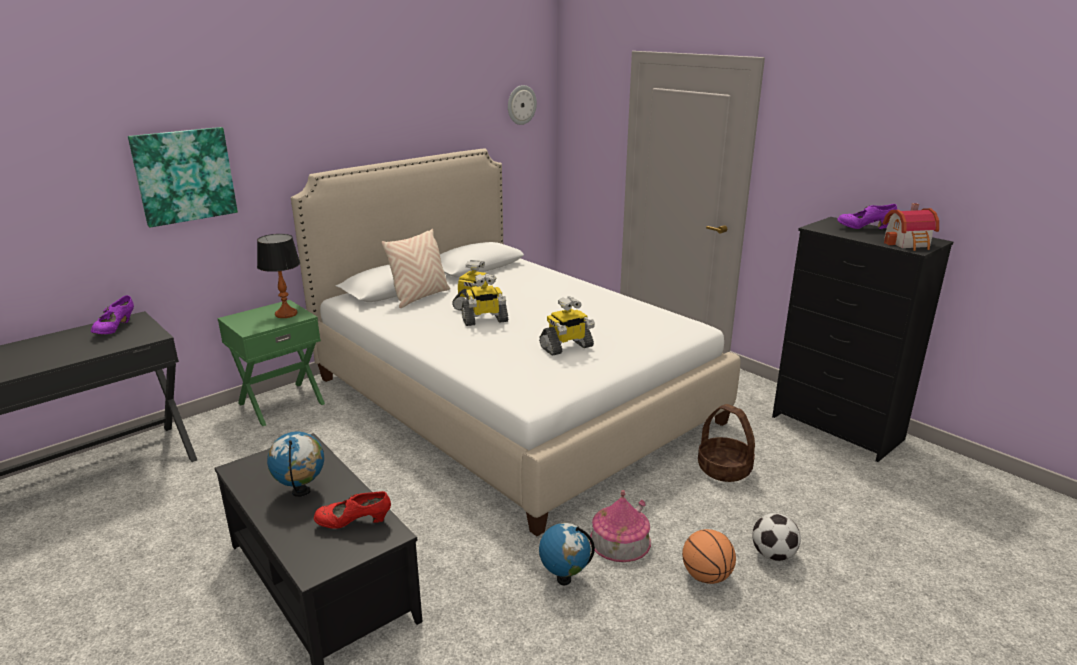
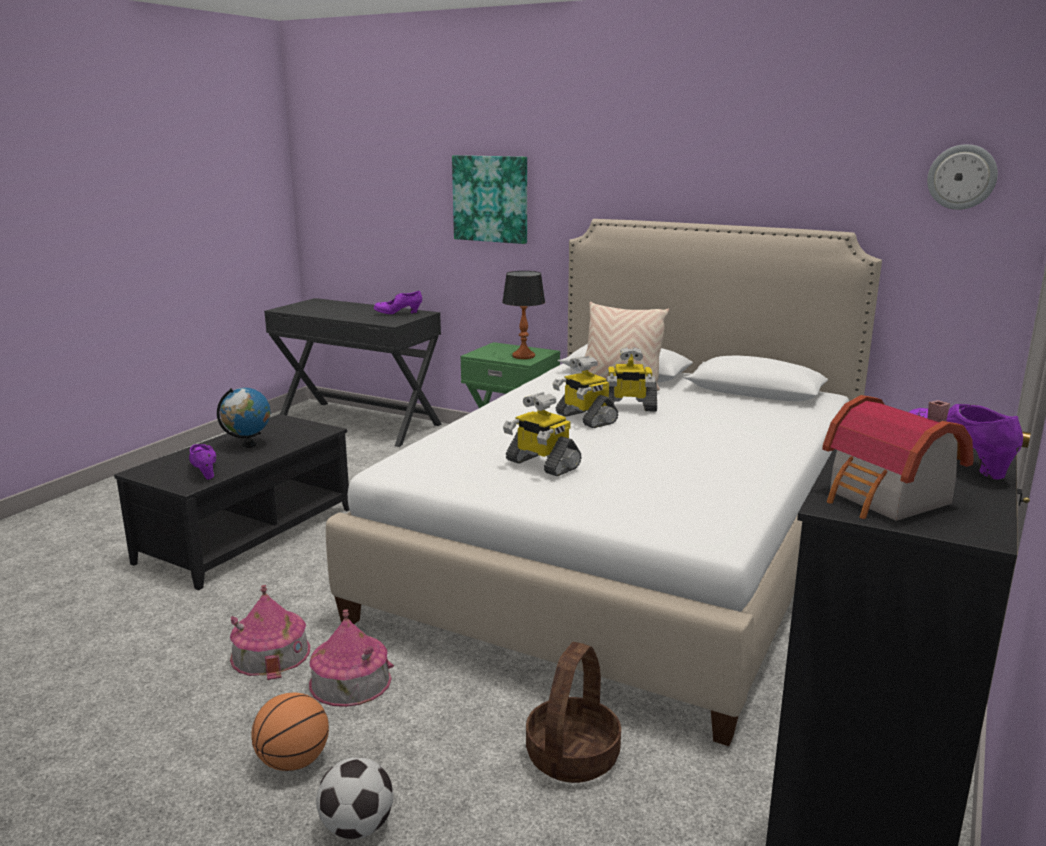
camera: 70 degrees right, 5 degrees down
(354, 523) = (204, 470): red shoe -> purple shoe
(564, 579) = (270, 653): globe -> toy house

